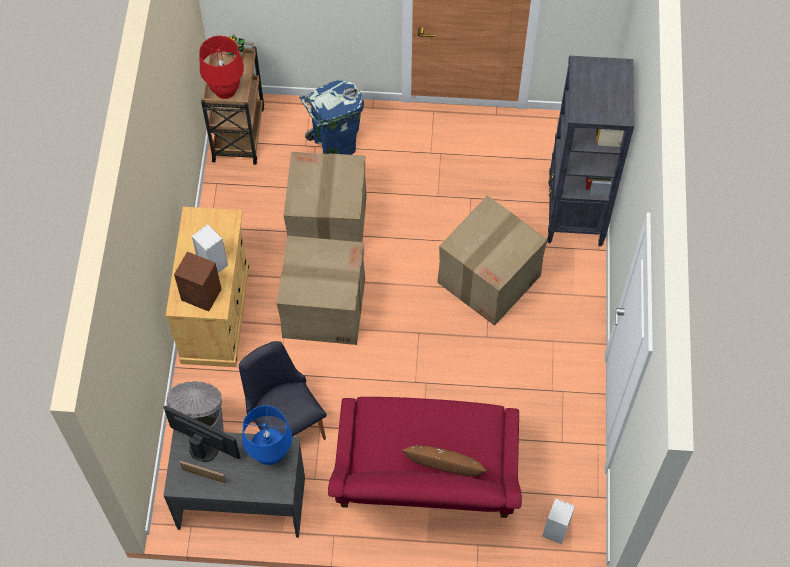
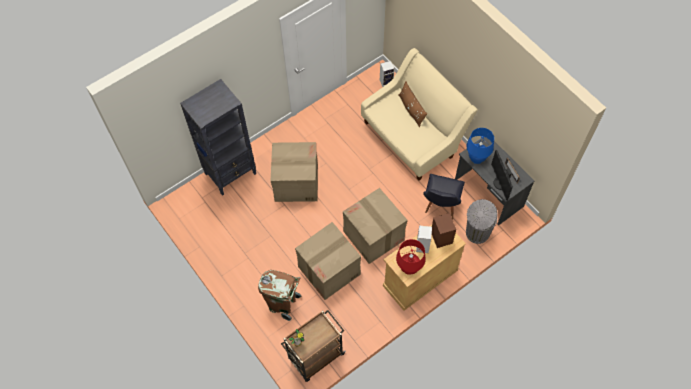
camera: 130 degrees left, 0 degrees up
(225, 90) = (322, 332): red table lamp -> red table lamp (409, 268)
(334, 146) = (283, 304): blue trash can -> brown trash can
(425, 484) = (413, 136): red sofa -> beige sofa

